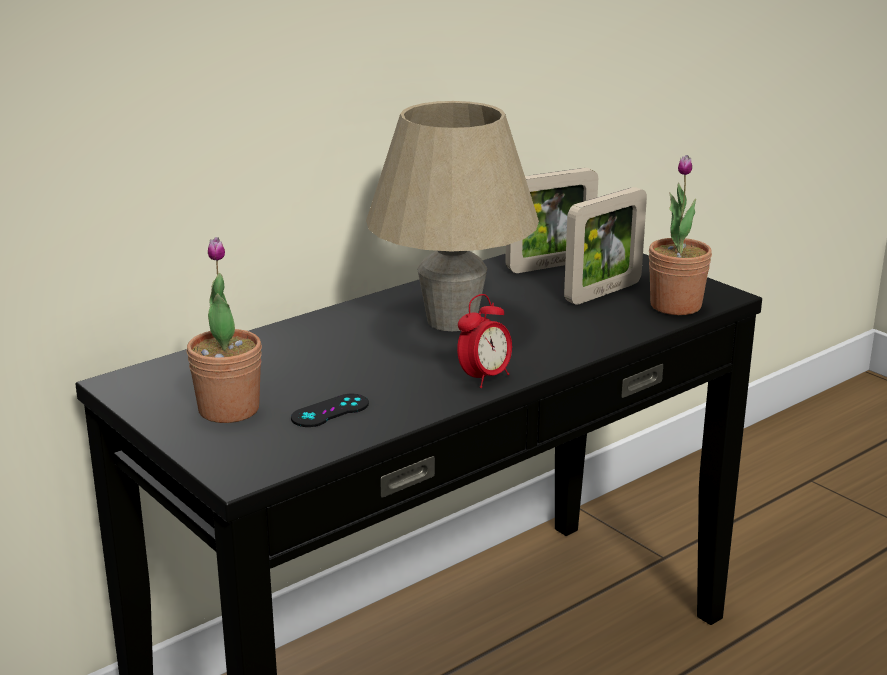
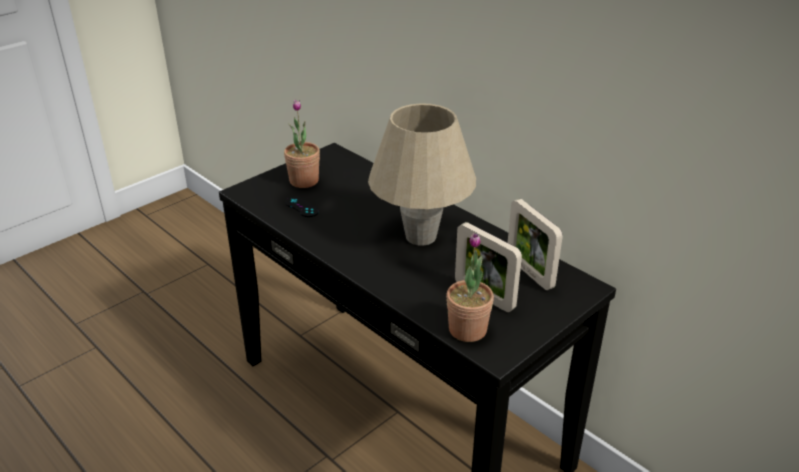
camera: 85 degrees right, 10 degrees up
(484, 378) = (341, 251): alarm clock -> none

